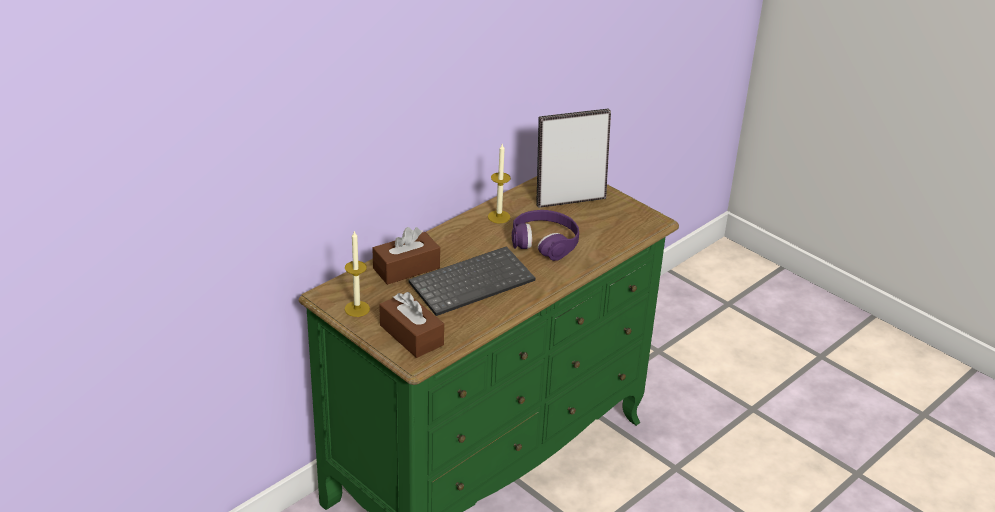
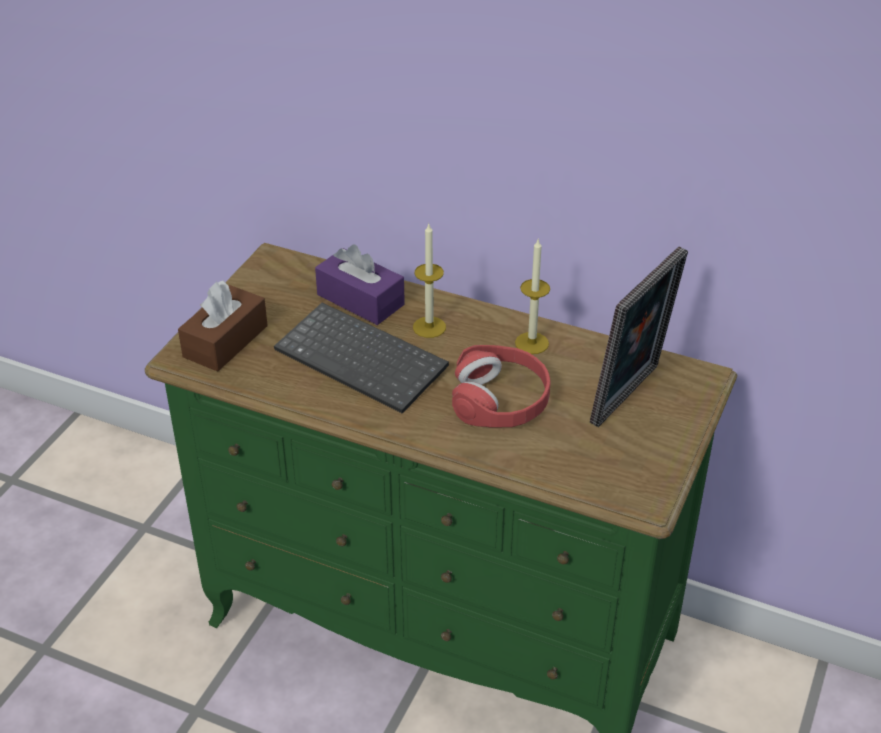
camera: 70 degrees right, 5 degrees up
(357, 309) = (256, 287): candle -> candle (429, 327)
(406, 268) = (360, 300): brown tissue box -> purple tissue box
(544, 242) = (501, 399): purple headphones -> red headphones
(569, 199) = (630, 397): picture frame -> picture frame turned 75 degrees clockwise

